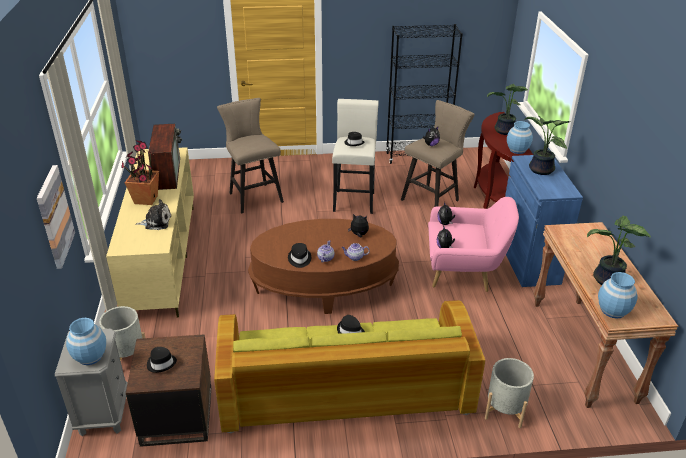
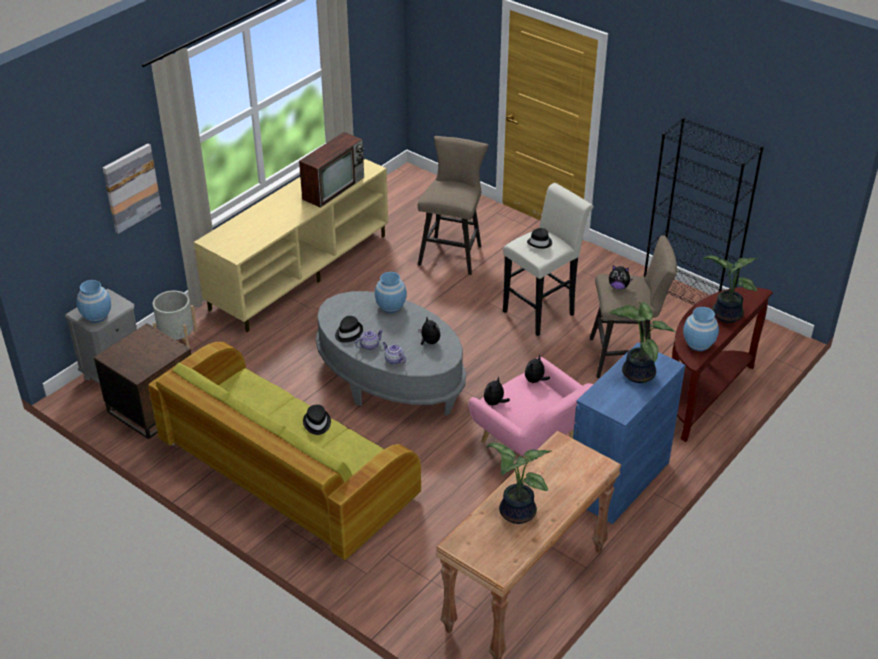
camera: 45 degrees right, 5 degrees up
(145, 199) = (283, 205): potted plant -> none
(156, 222) = (263, 231): plush toy -> none
(161, 363) = (138, 351): black hat -> none
(324, 286) = (390, 378): brown coffee table -> grey coffee table
(505, 410) = (376, 579): grey planter -> none
(613, 310) = (470, 536): blue vase -> blue vase (391, 306)

